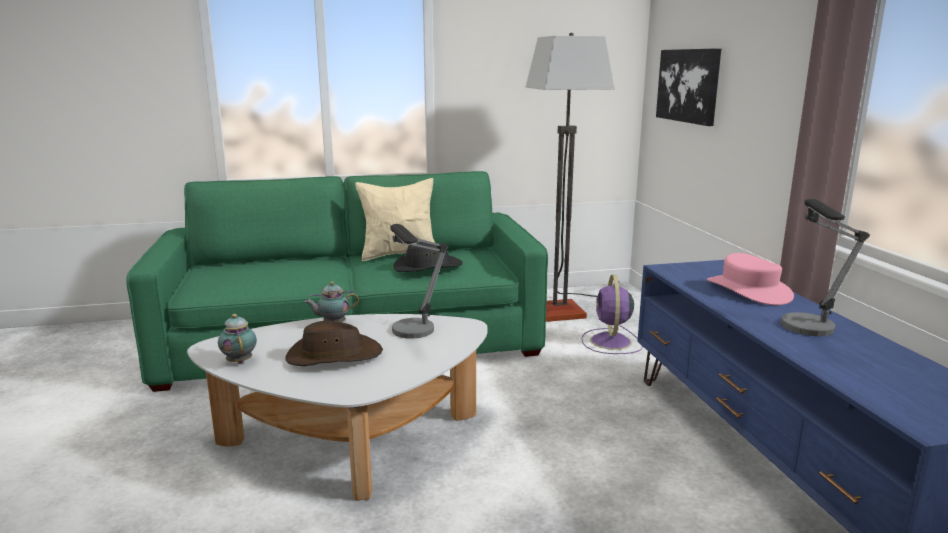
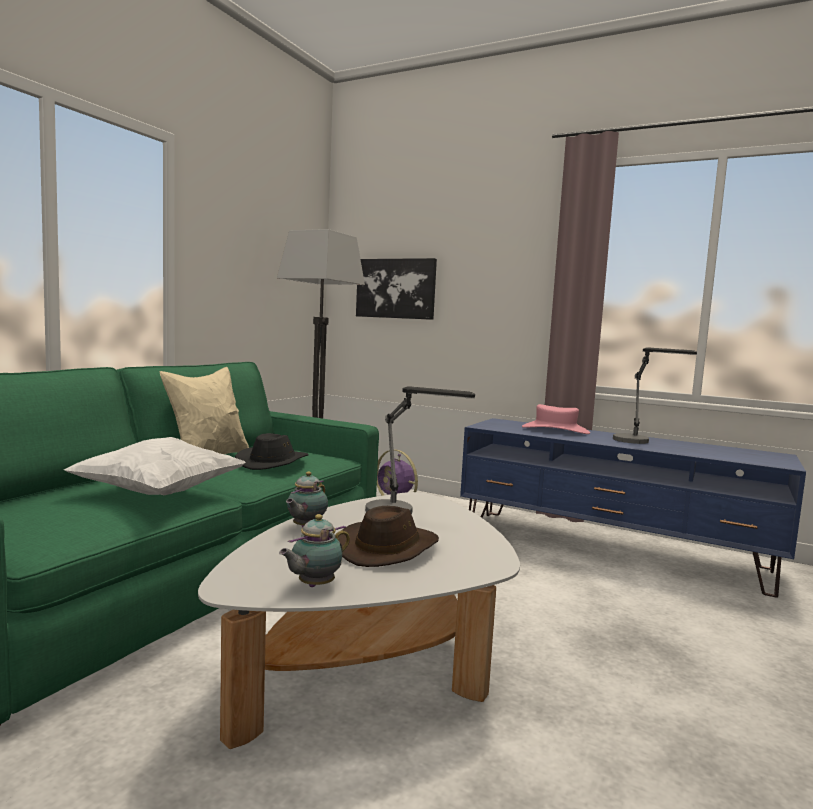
camera: 50 degrees left, 10 degrees down
(239, 361) = (313, 586): teapot -> teapot turned 60 degrees counterclockwise
(305, 276) = (159, 494): none -> white pillow

